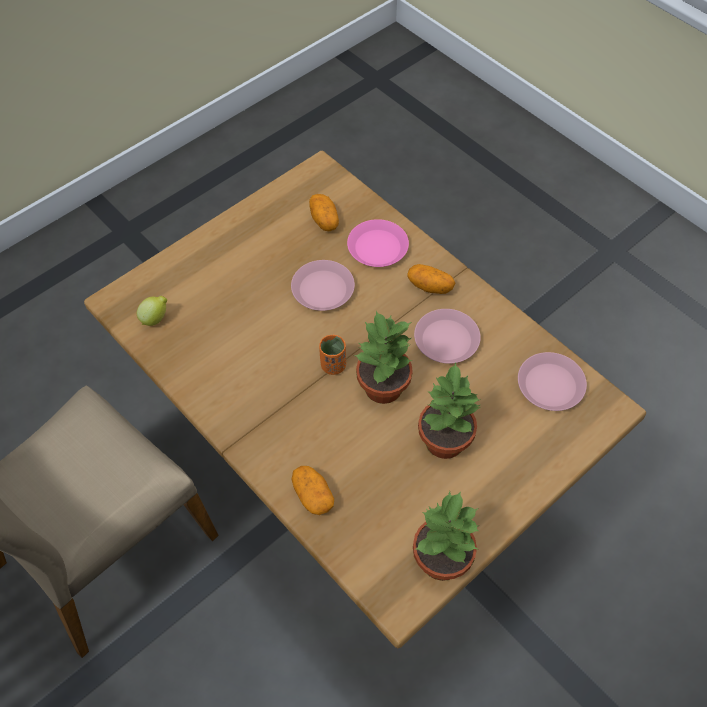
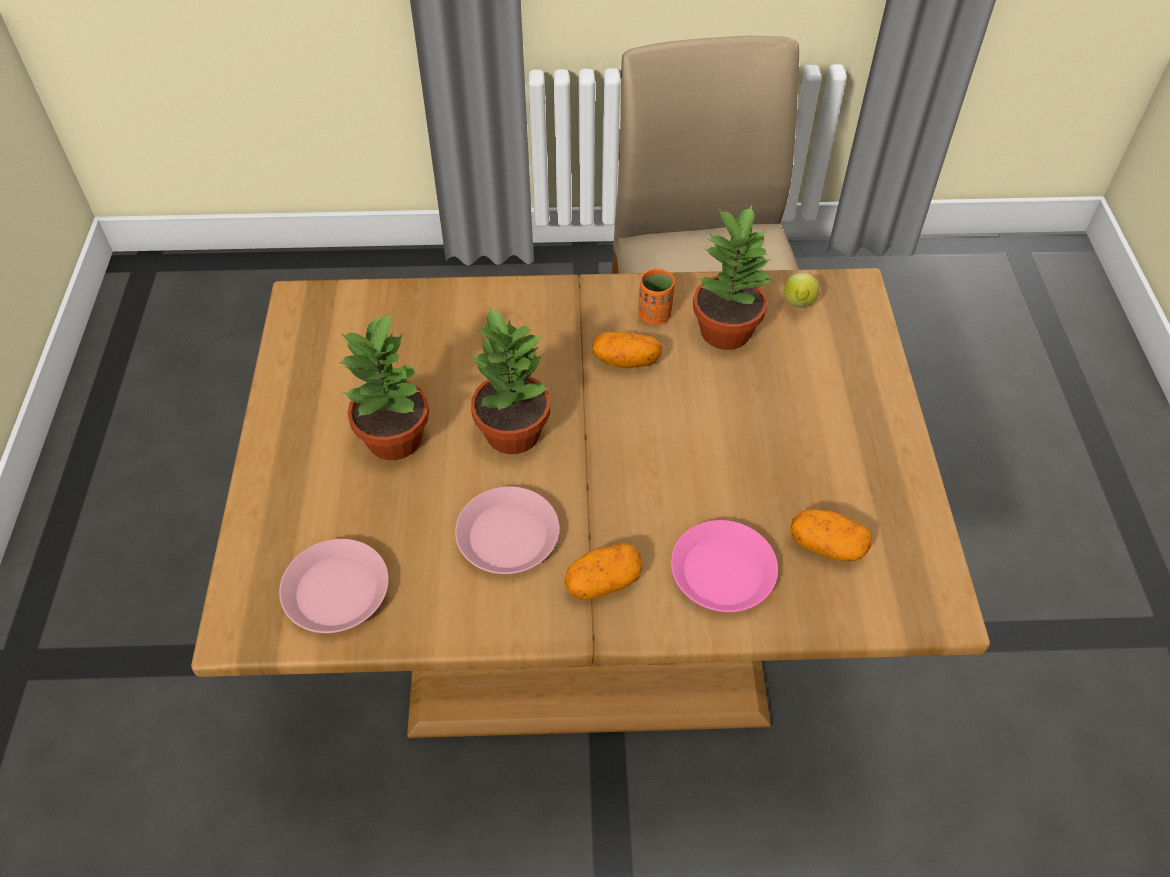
camera: 130 degrees right, 5 degrees down
(313, 495) = (460, 305): potato -> potato (626, 360)
(323, 290) = (704, 467): pink plate -> none
(333, 365) = (586, 409): orange cup -> orange cup (654, 315)
(440, 560) = (295, 350): potted plant -> potted plant (725, 330)

